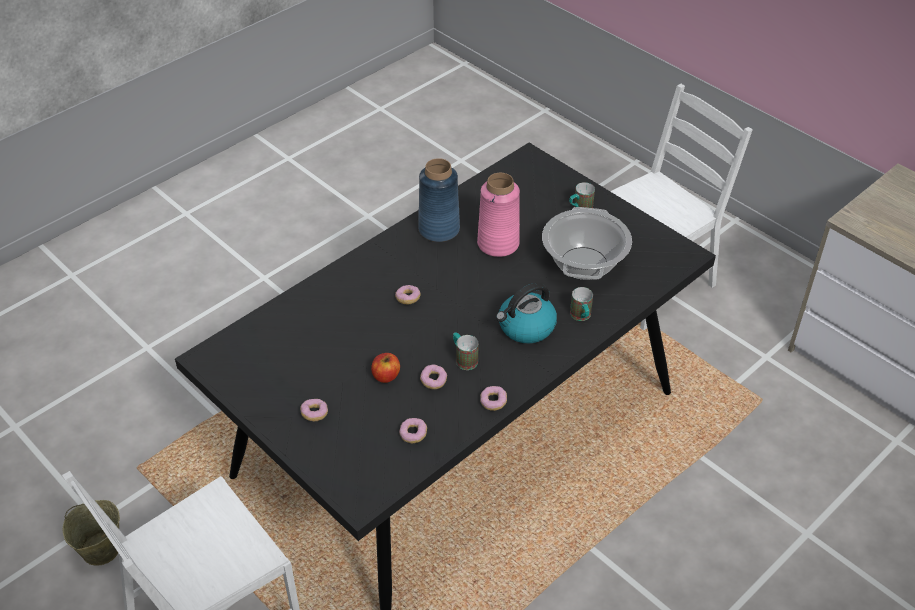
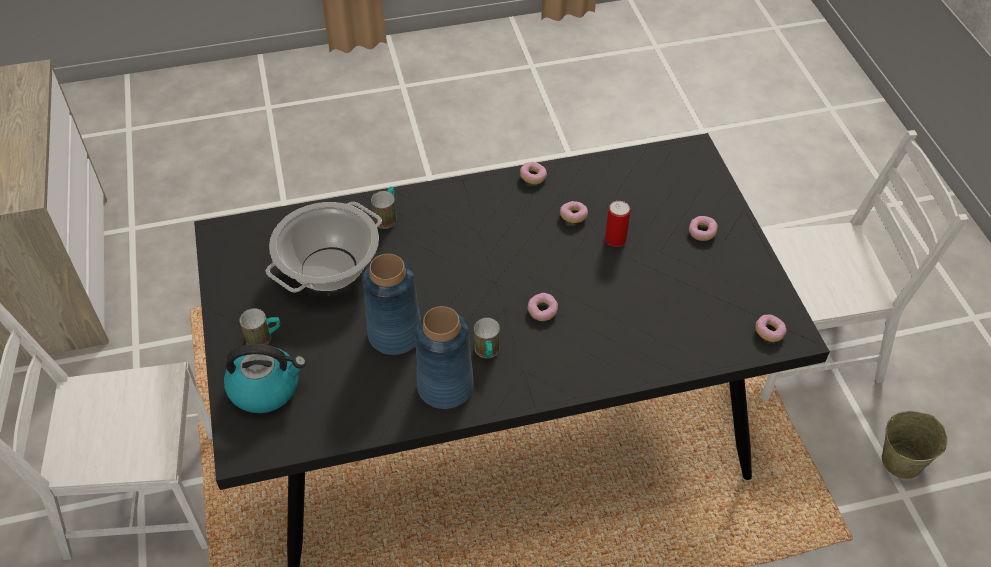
camera: 150 degrees left, 5 degrees up
(386, 376) = (615, 239): apple -> can
(413, 434) = (621, 180): donut -> donut (769, 332)
(464, 359) = (530, 225): mug -> mug (487, 353)
(498, 244) = (394, 334): pink vase -> blue vase
(526, 327) = (448, 229): kettle -> kettle (266, 388)

